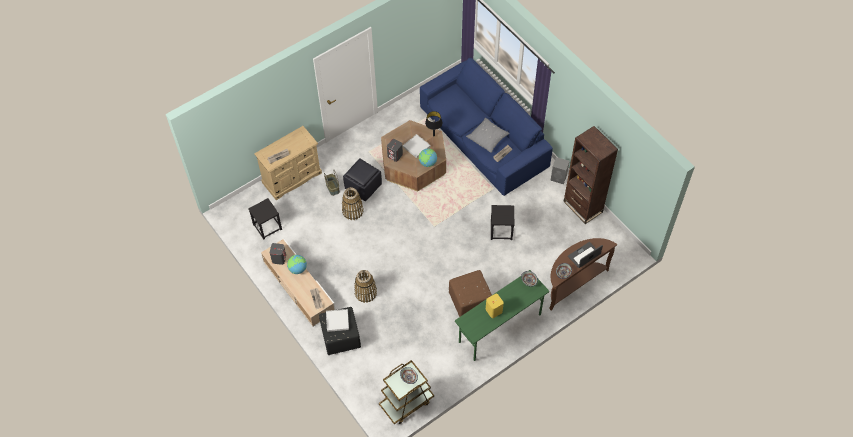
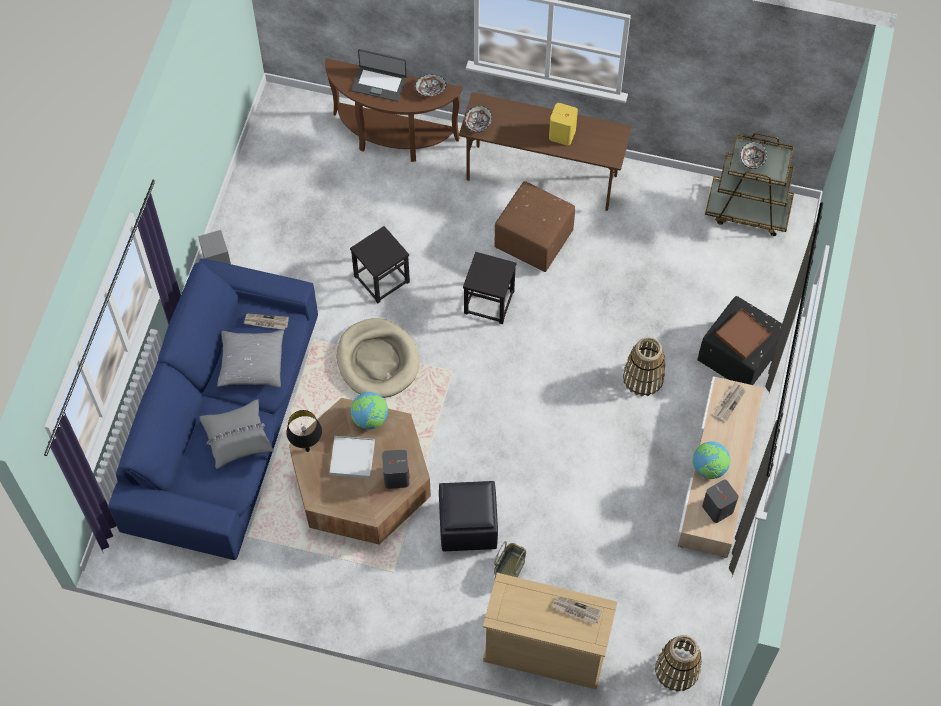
camera: 130 degrees left, 5 degrees up
(267, 227) = (665, 606): black stool -> black stool (489, 301)
(337, 321) = (742, 335): white tray -> brown tray
(352, 211) = (525, 504): basket -> basket (677, 670)
(459, 115) = (237, 437): none -> grey pillow
(463, 204) = (378, 360): none -> beige dog bed
(500, 329) = (542, 177): green desk -> brown desk
(582, 207) = (248, 204): brown bookcase -> none

